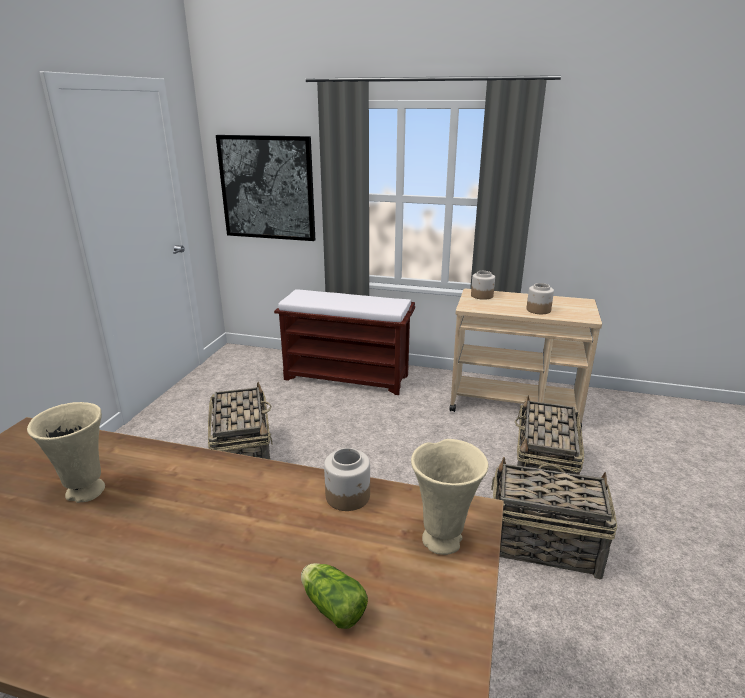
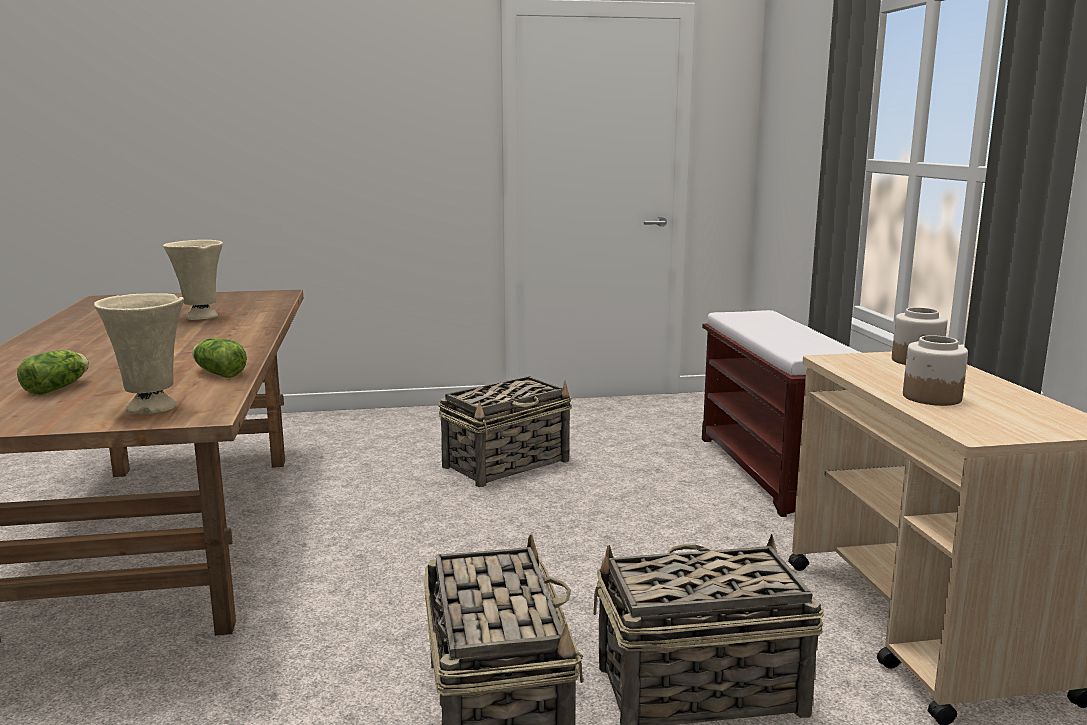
camera: 65 degrees right, 10 degrees down
(267, 188) = (796, 152): picture -> none
(348, 496) = (218, 373): jar -> lettuce

